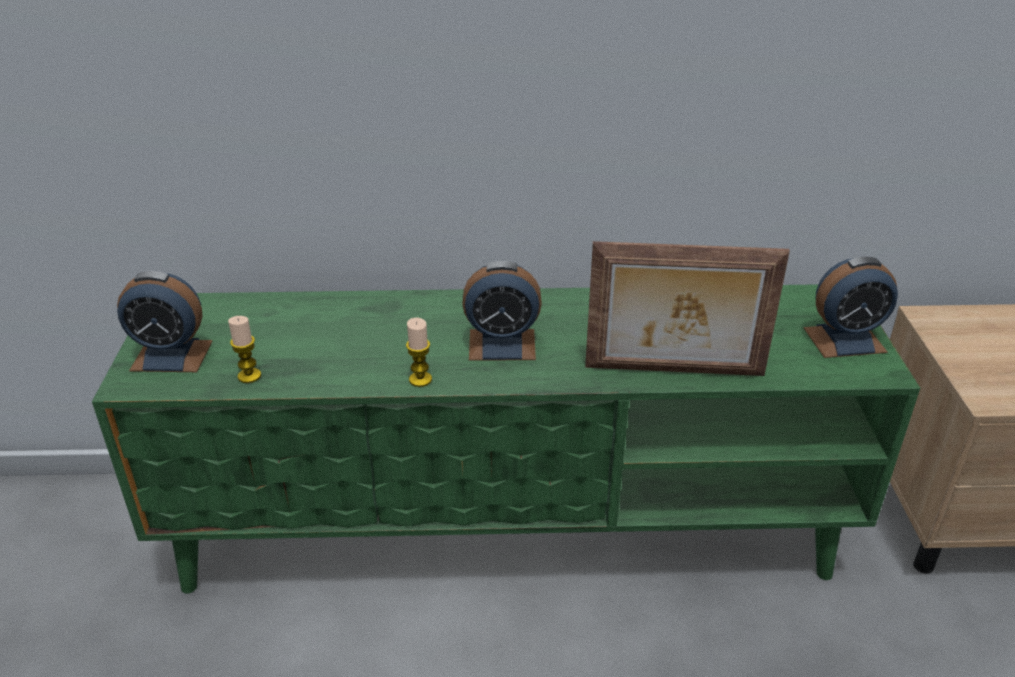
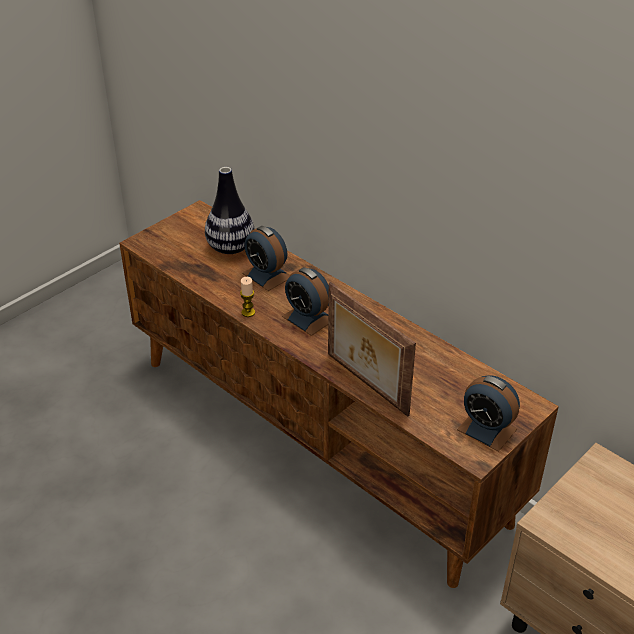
camera: 45 degrees right, 5 degrees up
(171, 355) = (170, 238): alarm clock -> alarm clock (267, 275)
(249, 376) = (185, 267): candle -> none
(282, 323) = (231, 248): none -> vase
(510, 529) = (319, 438): green tv stand -> brown tv stand

